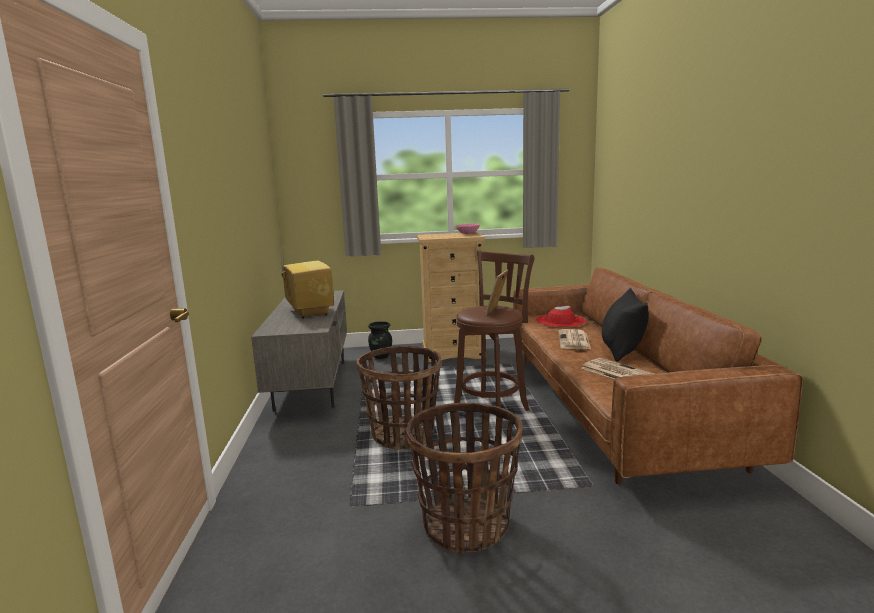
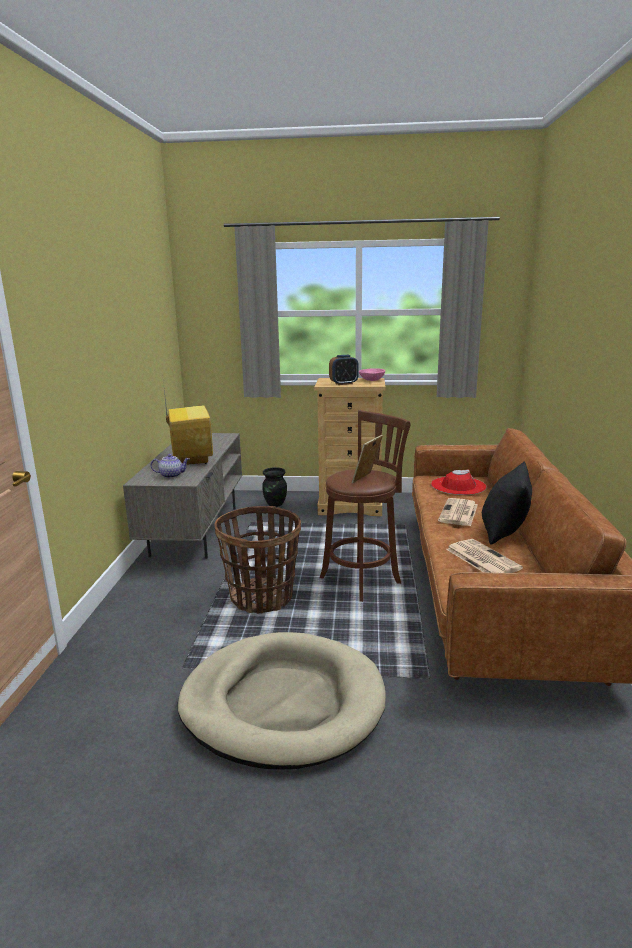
camera: 10 degrees right, 5 degrees up
(297, 325) = (171, 475): none -> teapot
(444, 236) = (343, 383): none -> alarm clock
(466, 526) = (282, 703): basket -> beige dog bed

